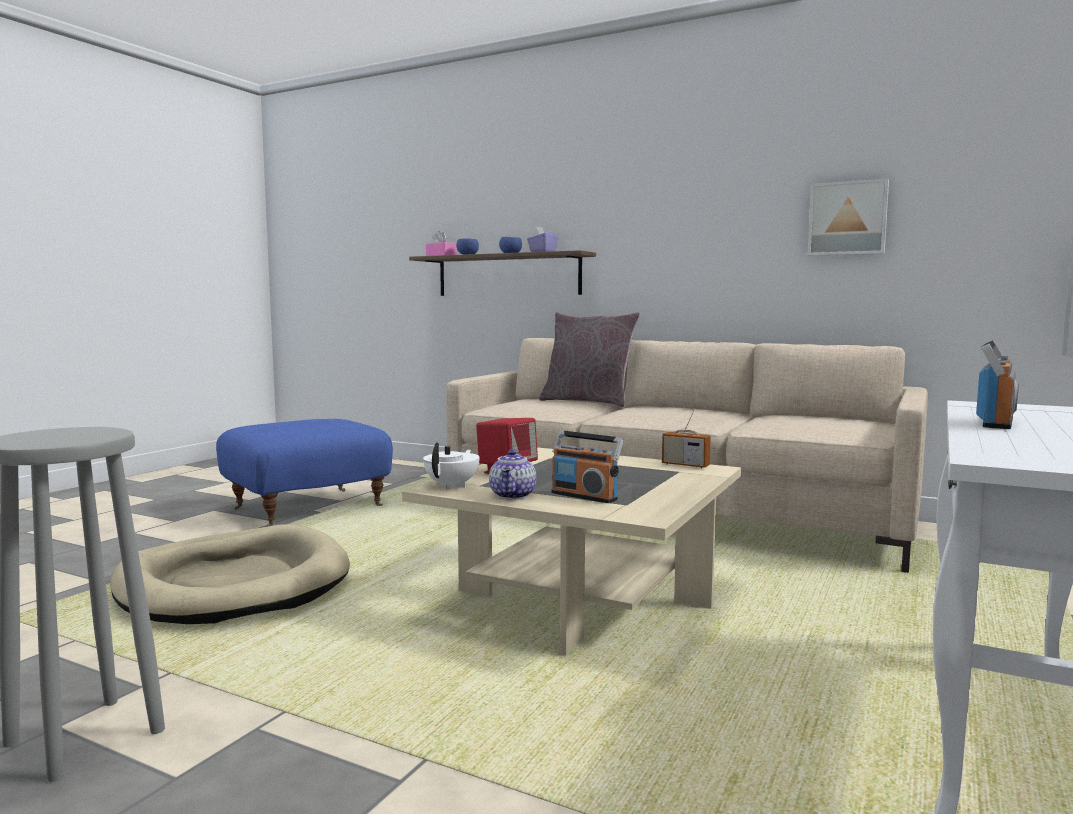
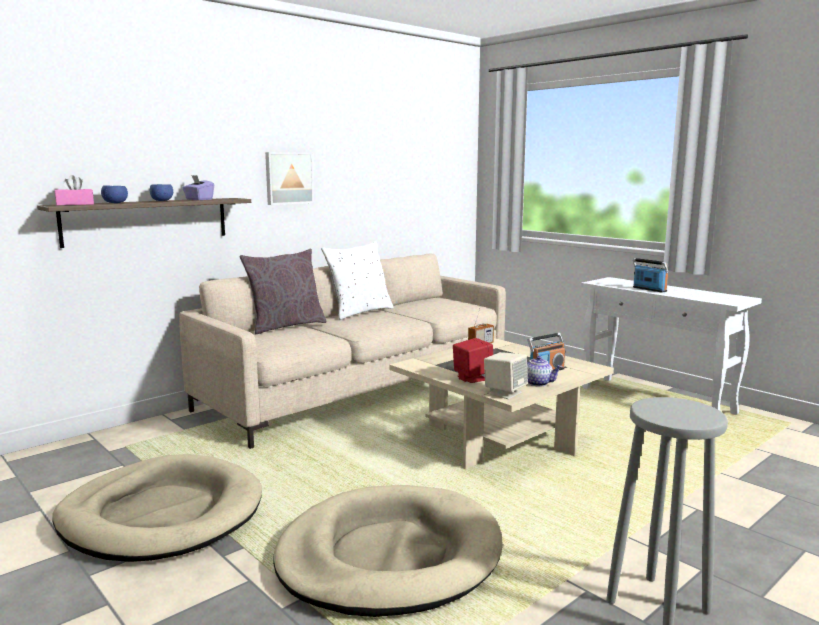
camera: 70 degrees left, 5 degrees up
(307, 507) = (162, 514): blue ottoman -> beige dog bed
(452, 486) = (505, 393): white teapot -> beige speaker
(698, 409) = (359, 312): none -> white pillow
(847, 218) = (390, 176): picture -> picture (288, 178)

